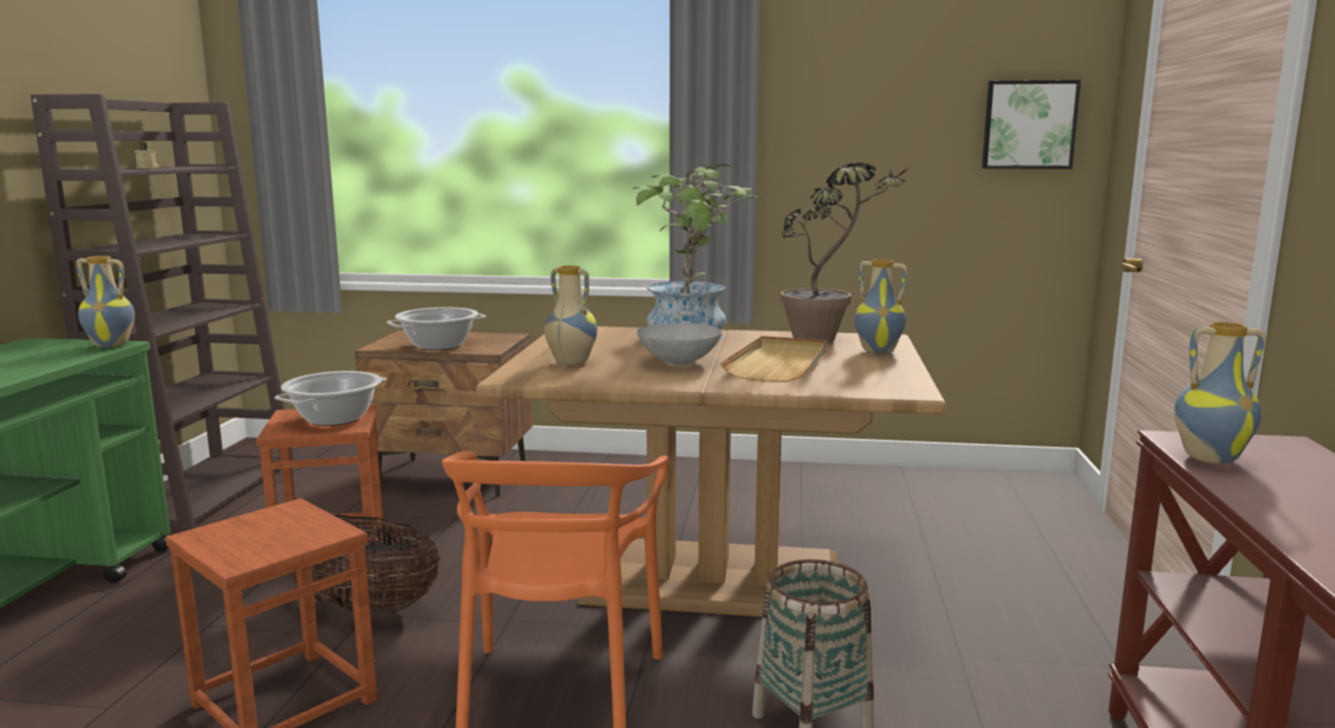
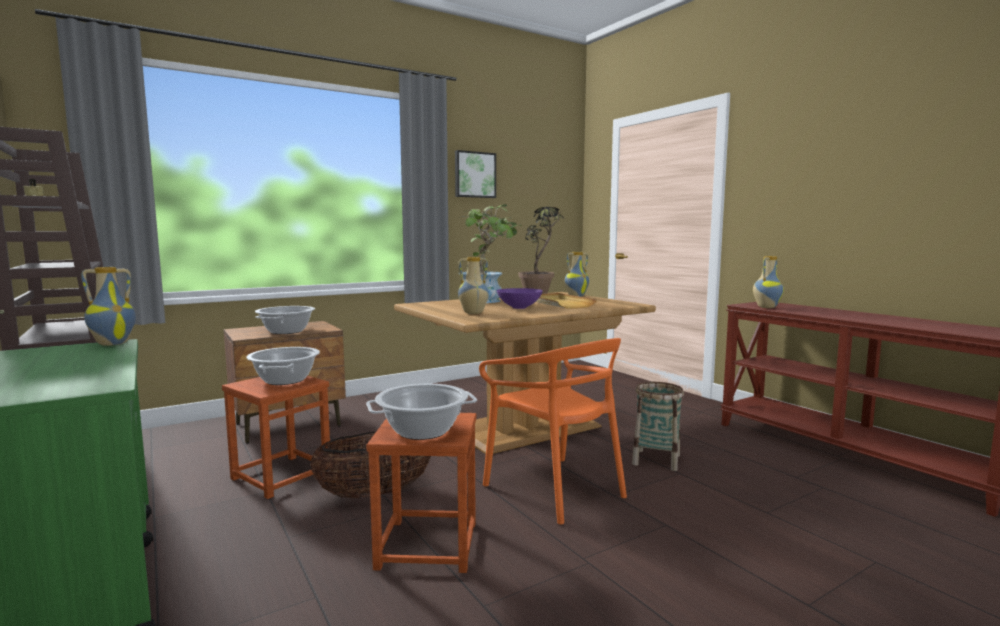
camera: 40 degrees left, 5 degrees down
(248, 539) = (423, 431): none -> cooking pot
(678, 362) = (519, 307): grey bowl -> purple bowl
(1029, 125) = (555, 196): picture -> picture (474, 175)

